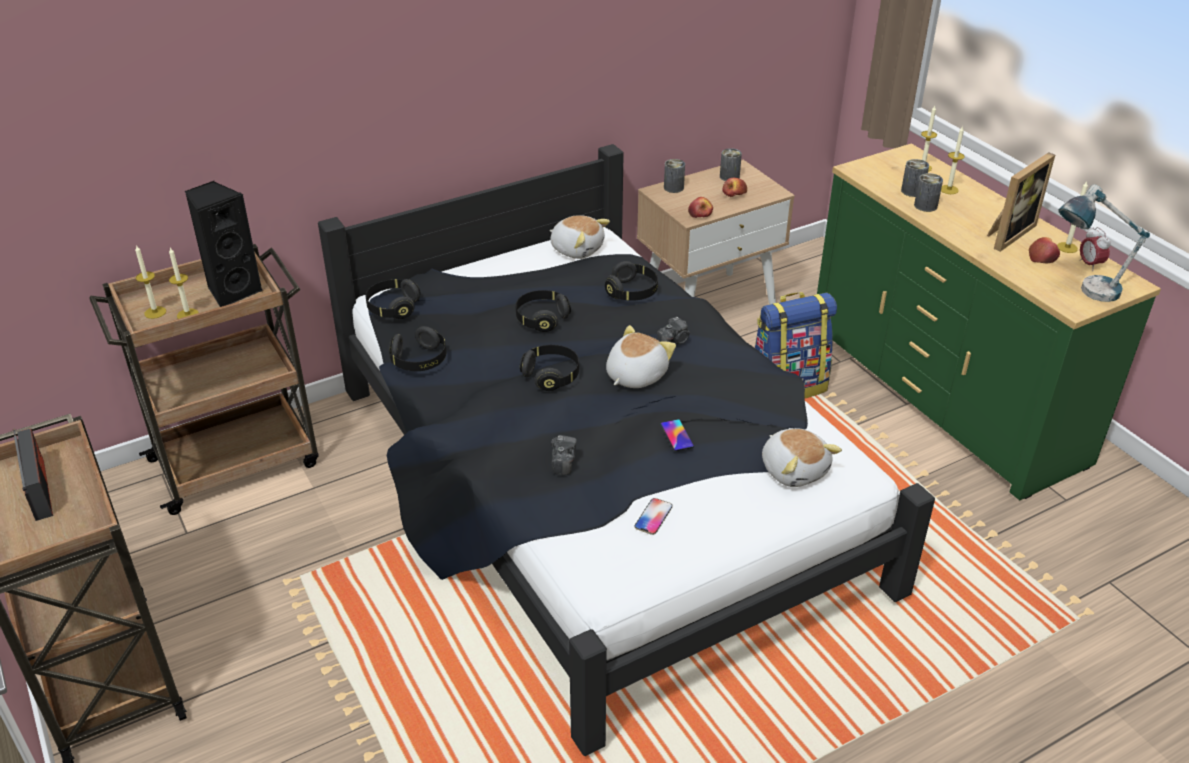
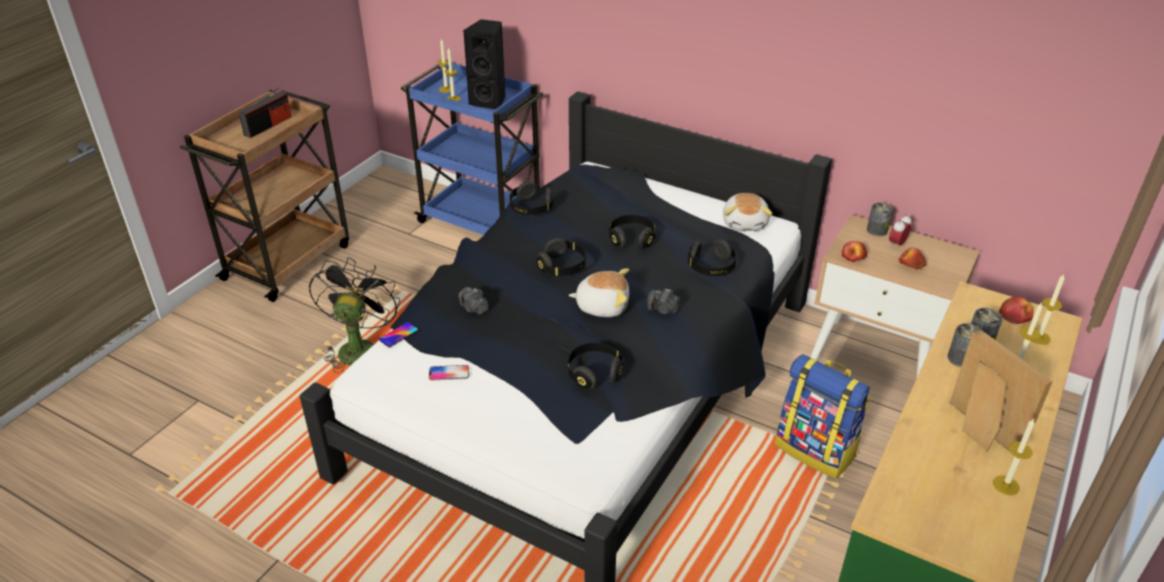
camera: 60 degrees right, 0 degrees up
(237, 461) = (482, 222): brown cart -> blue cart
(369, 653) = (359, 347): none -> black fan
(393, 308) = (579, 175): black headphones -> black headphones (594, 373)
(563, 462) = (474, 308): camera -> camera turned 75 degrees clockwise
(676, 435) = (546, 351): phone -> phone (398, 335)
(729, 177) = (937, 253): can -> none
(794, 469) = (562, 432): plush toy -> none
(1007, 234) = (977, 431): picture frame -> picture frame turned 135 degrees counterclockwise
(1042, 257) = (960, 468): apple -> apple (1014, 316)
(1083, 291) = (924, 517): table lamp -> none
(1089, 265) = (989, 512): alarm clock -> alarm clock (897, 244)

